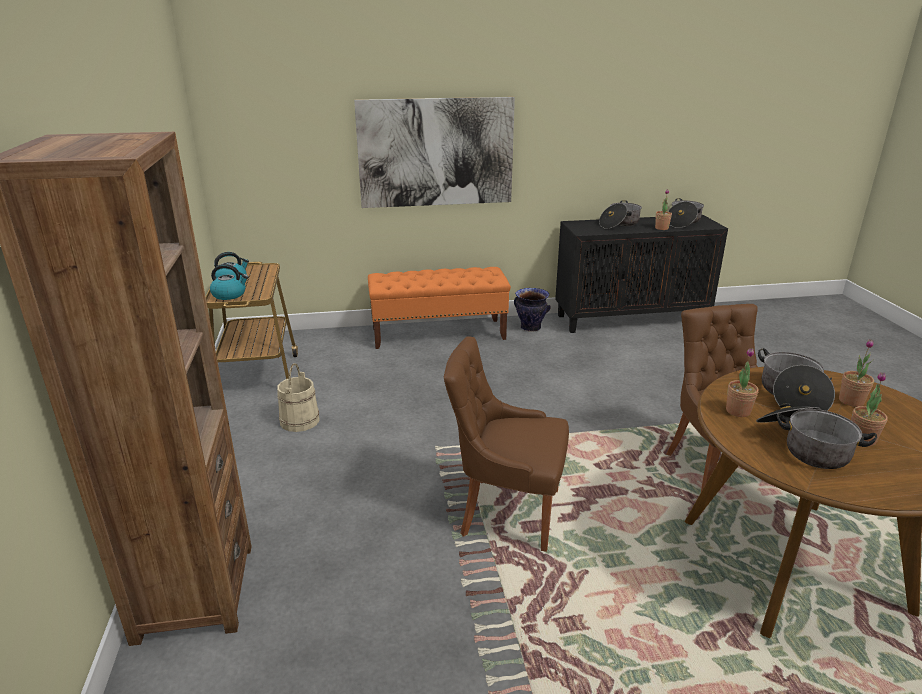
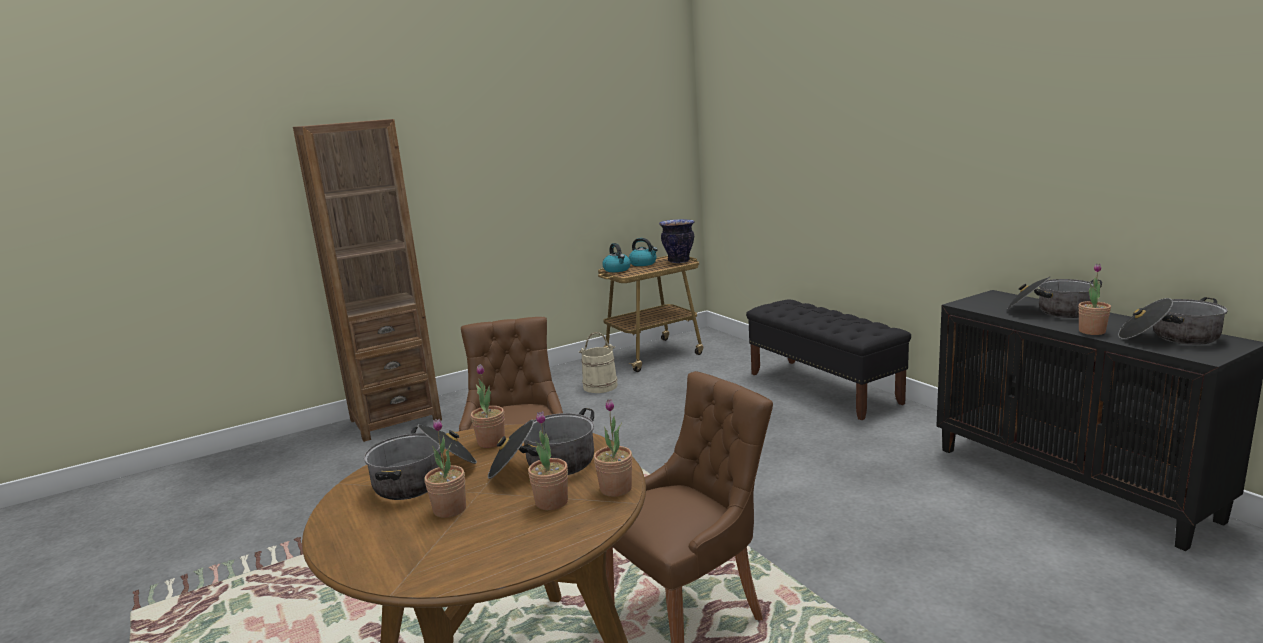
camera: 70 degrees right, 10 degrees down
(436, 152) = (856, 174): picture -> none
(439, 333) = (823, 388): orange bench -> black bench
(531, 328) = (916, 425): vase -> vase (679, 261)
(832, 378) = (615, 489): none -> potted plant

